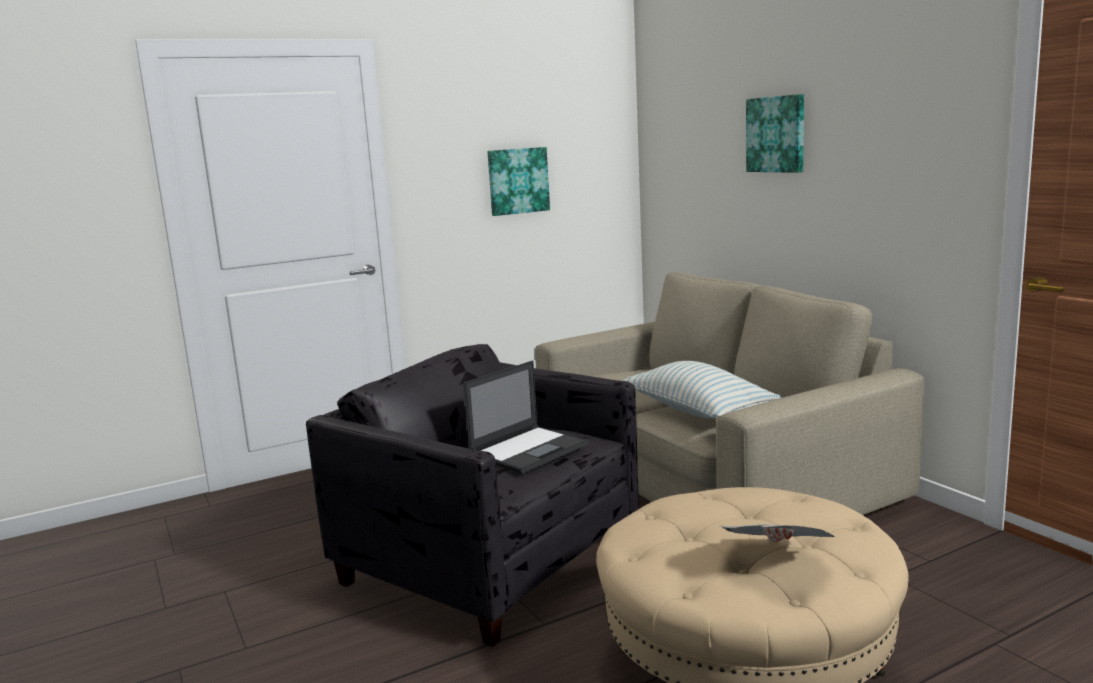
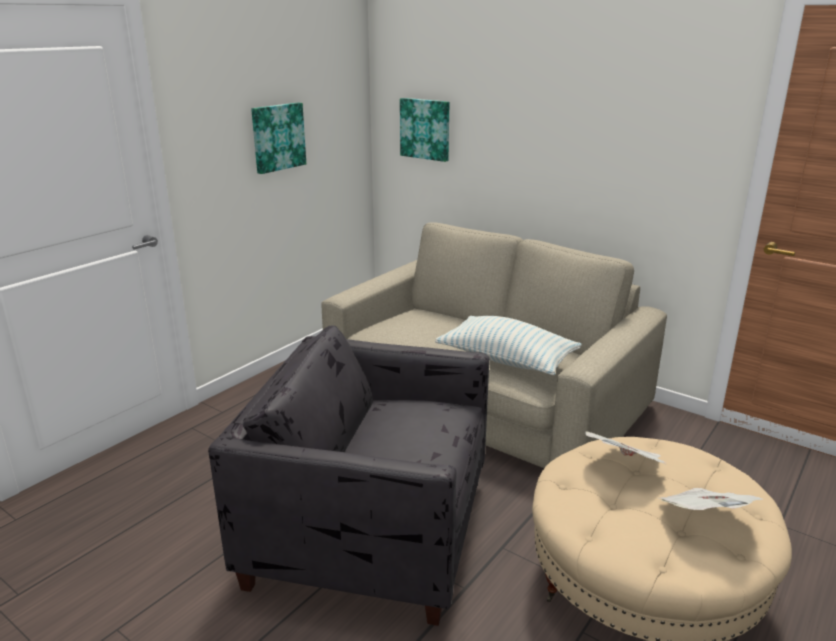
camera: 25 degrees left, 10 degrees up
(529, 449) = (421, 432): laptop -> none
(733, 507) = (626, 466): none -> newspaper
(777, 134) = (531, 105): picture -> picture (425, 129)

